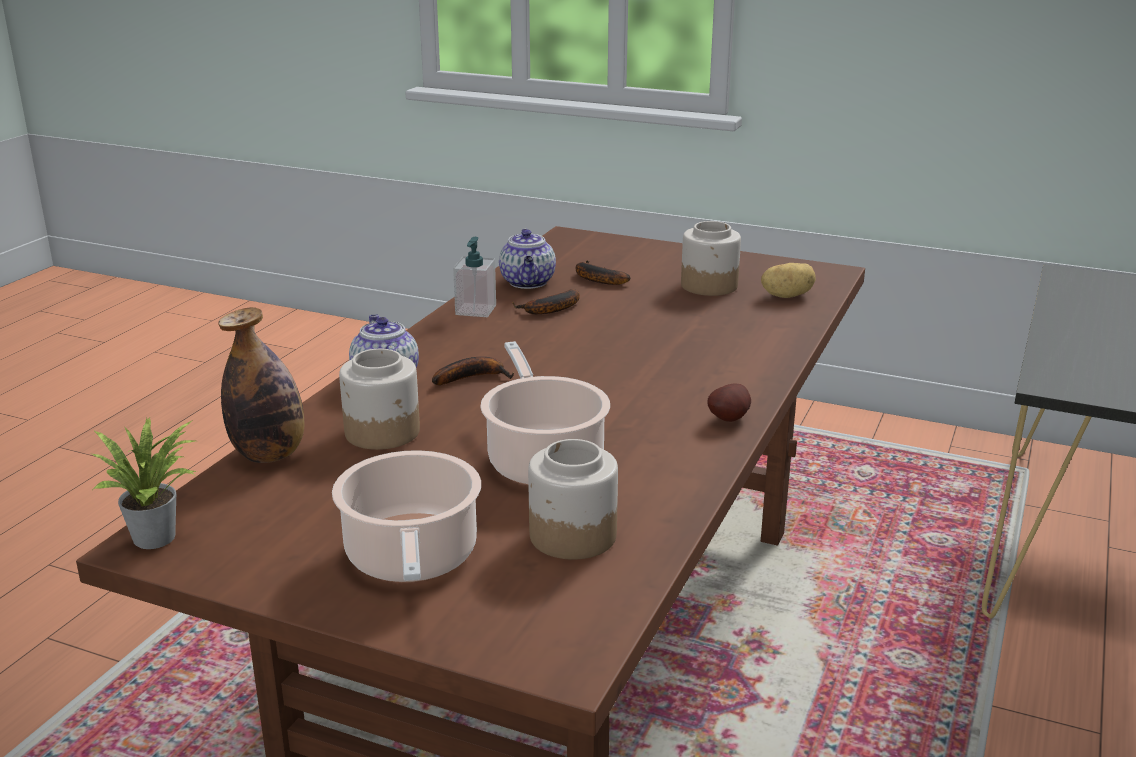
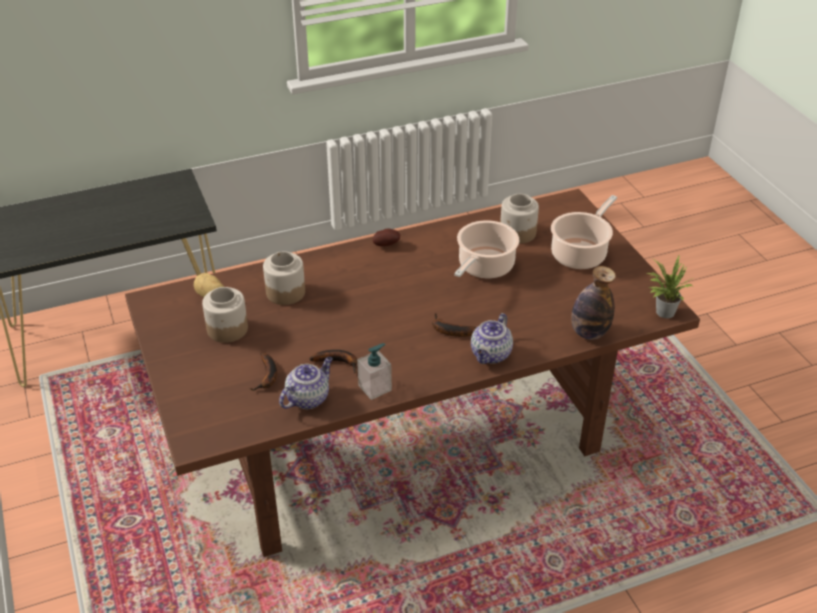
camera: 135 degrees left, 15 degrees up
(383, 432) = (529, 318): jar -> jar (285, 292)

